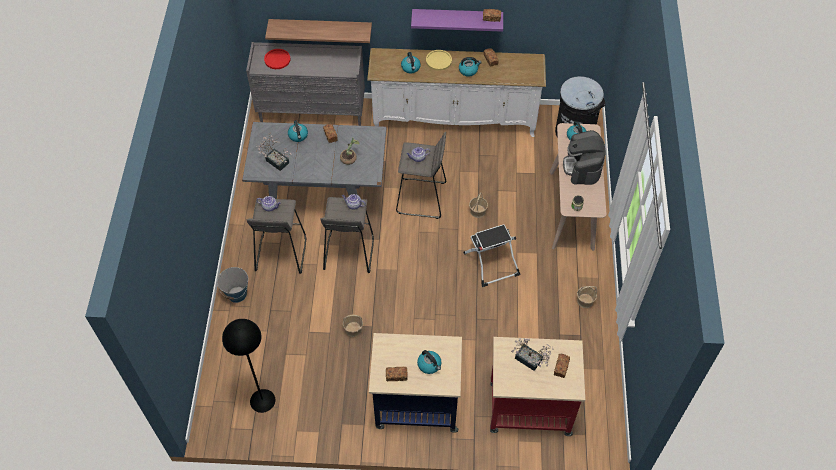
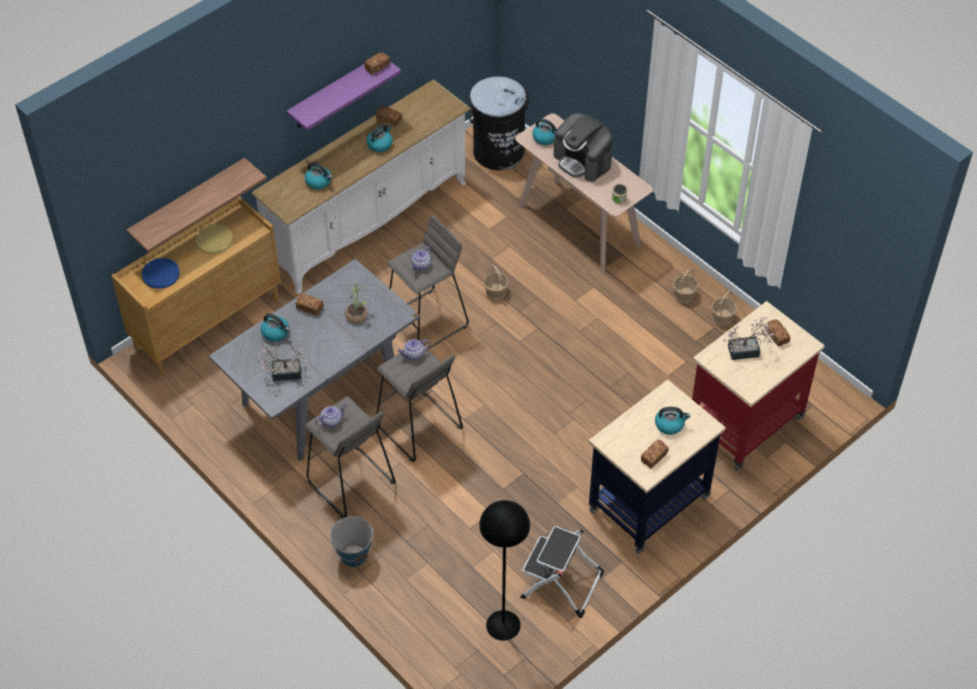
camera: 45 degrees left, 5 degrees down
(277, 59) = (160, 274): red plate -> blue plate
(312, 112) = (207, 324): grey dresser -> brown dresser
(353, 329) = (509, 490): basket -> basket (722, 317)
(438, 60) = (338, 155): yellow plate -> yellow plate (214, 240)
(492, 261) = (563, 326): step ladder -> step ladder (561, 582)

